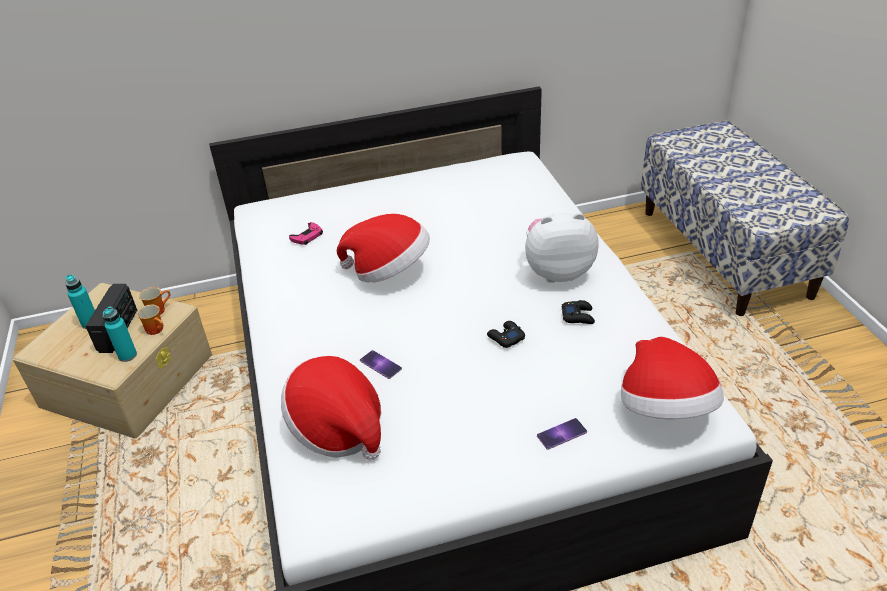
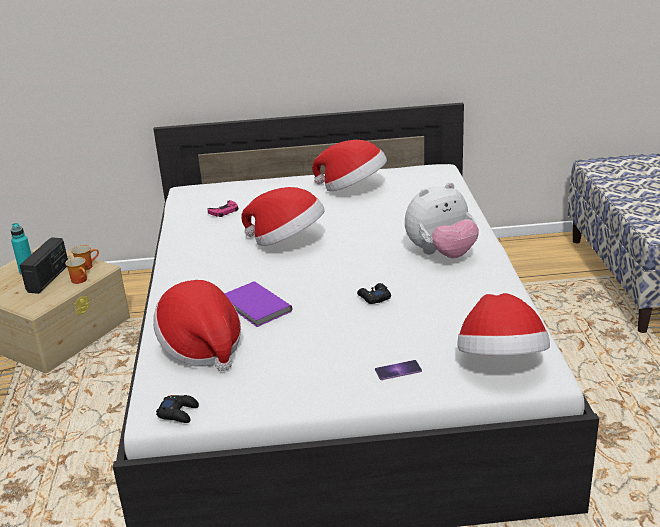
camera: 10 degrees right, 10 degrees down
(127, 355) = (50, 296): turquoise bottle -> none
(380, 364) = (255, 307): phone -> purple book
(437, 192) = (352, 188): none -> hat
(557, 271) = (441, 254): plush toy -> plush toy turned 150 degrees clockwise
(578, 316) = (447, 287): black game controller -> black game controller (178, 413)

